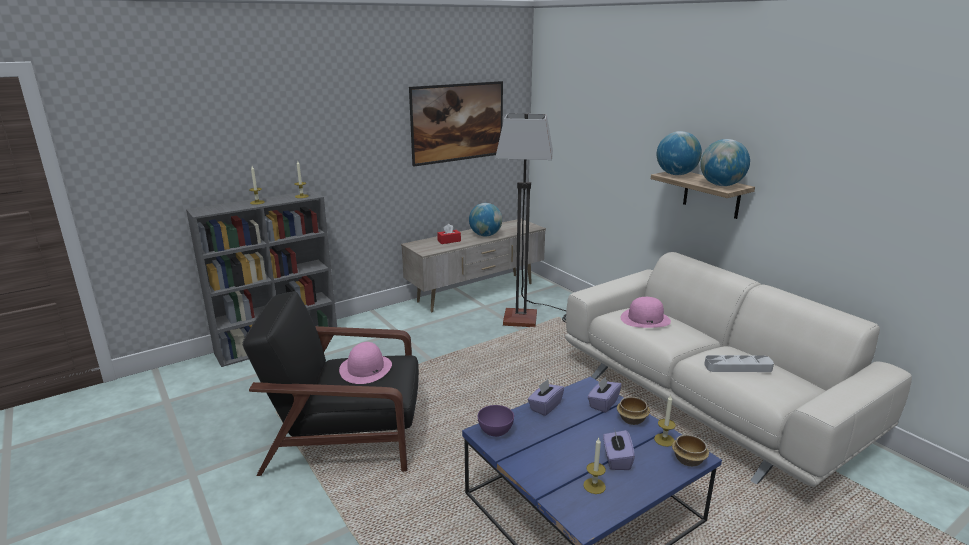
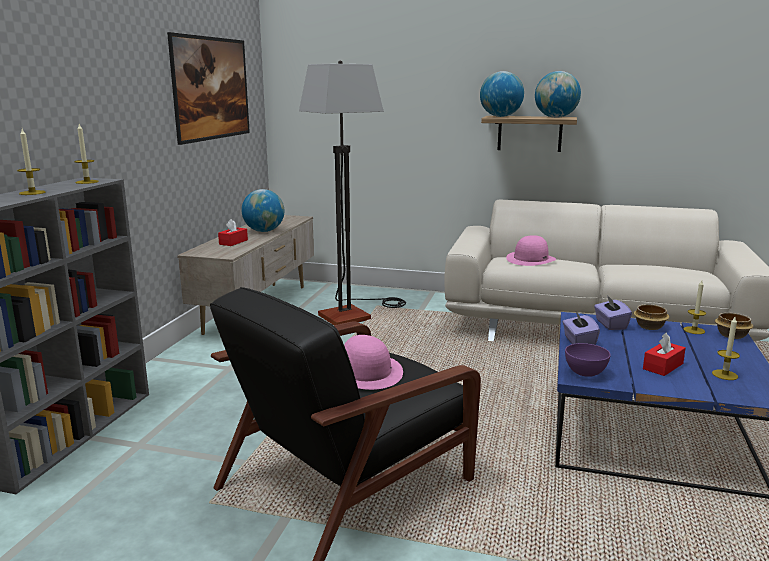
camera: 40 degrees left, 5 degrees down
(562, 455) = (663, 366): none -> red tissue box
(616, 459) = (698, 353): purple tissue box -> none
(738, 367) = (651, 269): grey tray -> none

